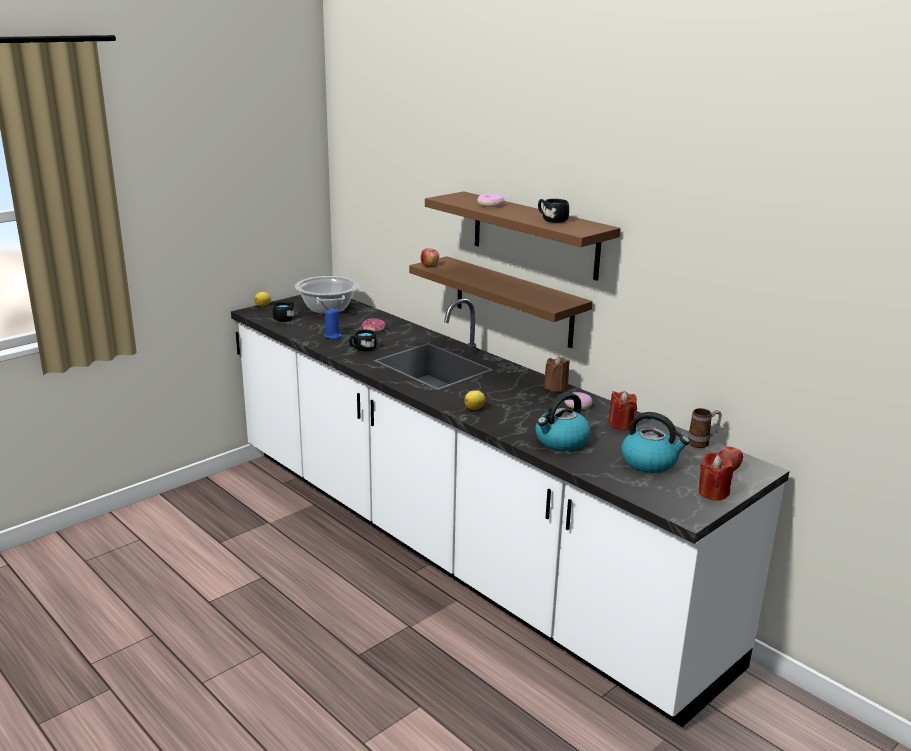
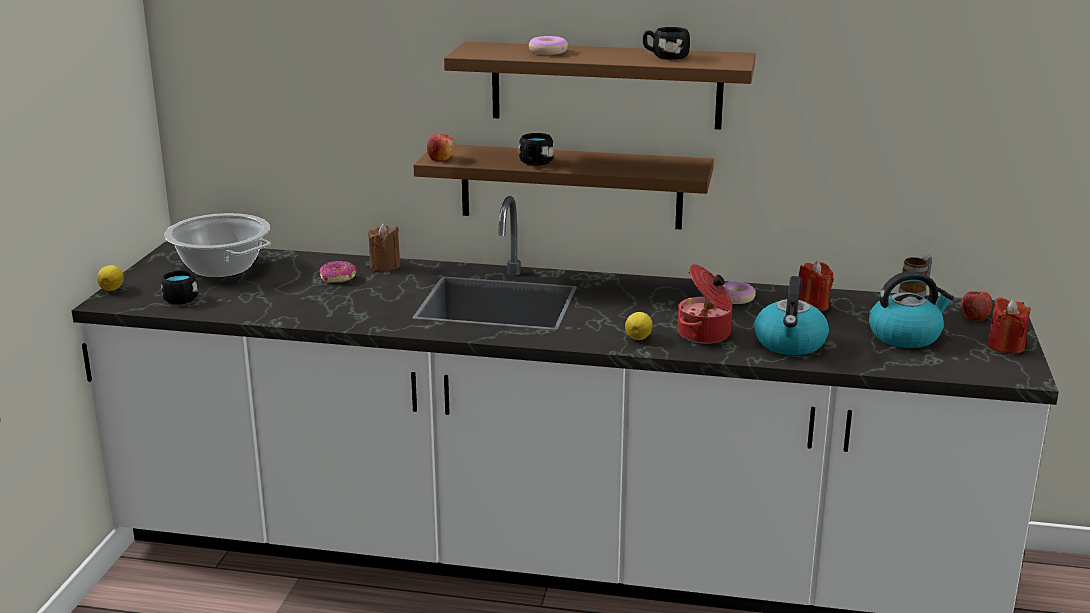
camera: 35 degrees left, 0 degrees up
(333, 336) = (299, 302): blue candle -> none
(362, 349) = (370, 307): black mug -> black mug (534, 163)
(518, 419) = (705, 334): none -> cooking pot
(556, 387) = (680, 286): brown candle -> brown candle (385, 266)

